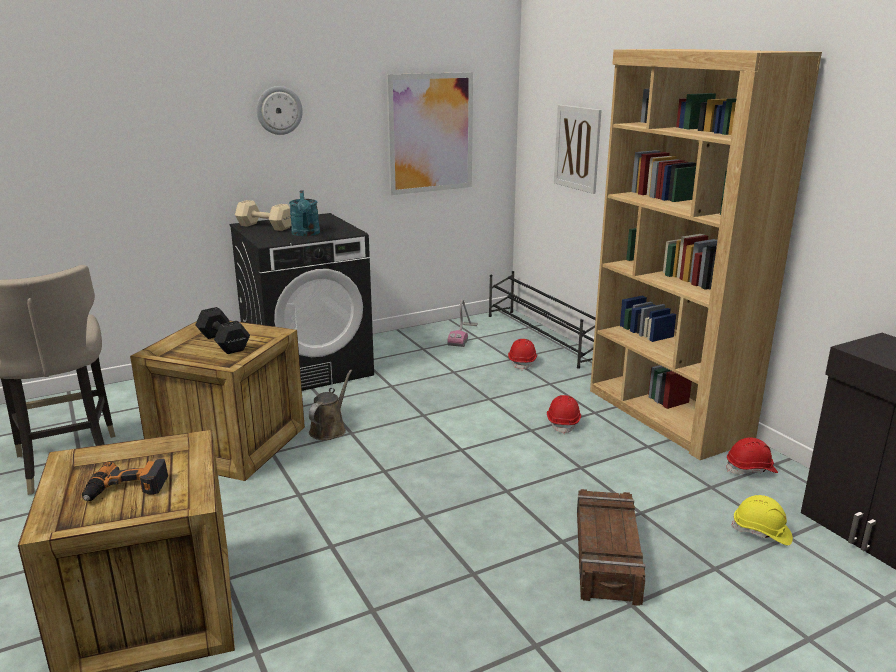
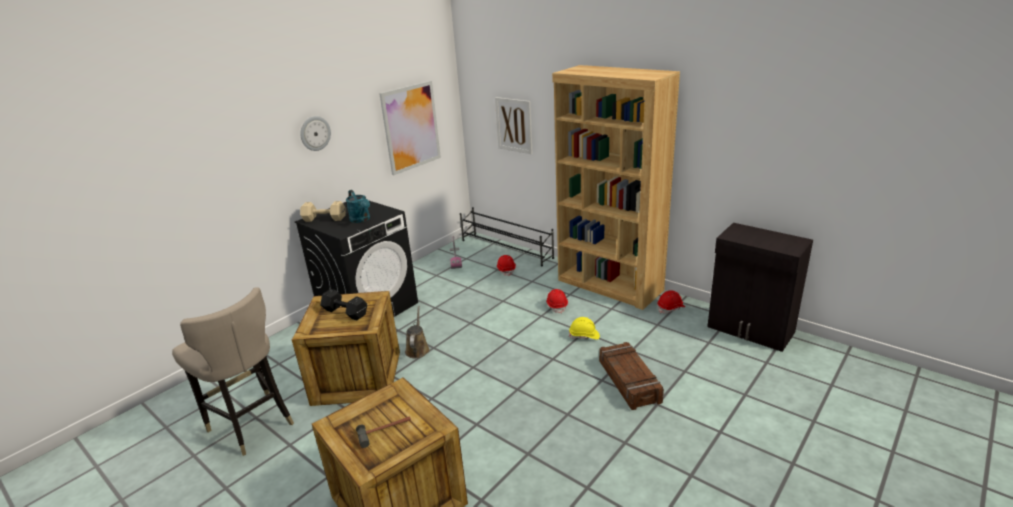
camera: 20 degrees left, 5 degrees up
(126, 489) = (385, 431): power drill -> hammer
(761, 532) = (695, 344): yellow hard hat -> yellow hard hat (584, 336)

